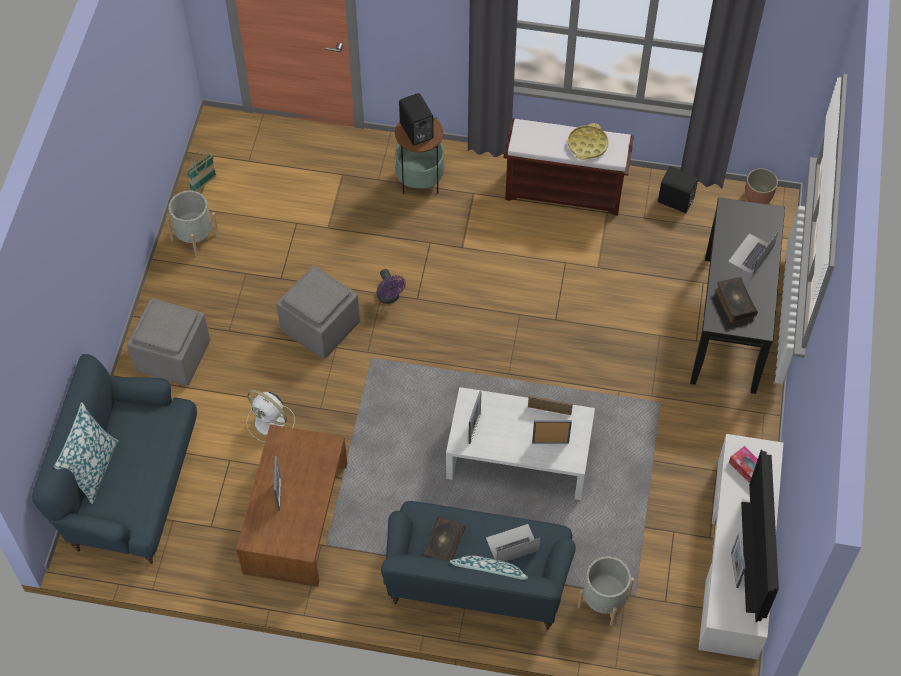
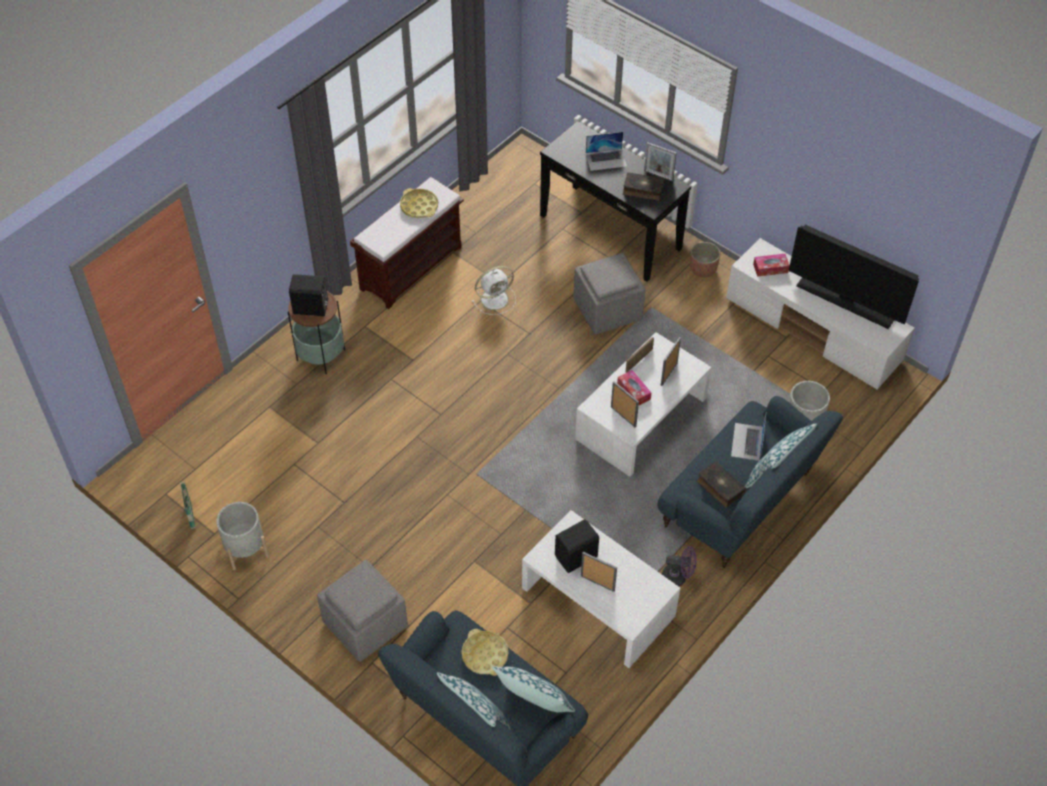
camera: 60 degrees left, 5 degrees down
(130, 503) = (533, 705): none -> pillow
(157, 443) = (485, 655): none -> yellow tray
(271, 423) = (490, 578): white fan -> white fan (495, 299)
(295, 517) = (597, 602): brown coffee table -> white coffee table
(320, 326) = (417, 496): grey ottoman -> grey ottoman (606, 309)
(389, 298) = (425, 433): purple fan -> purple fan (678, 577)
(509, 423) = (633, 391): none -> tissue box
(676, 202) = (476, 207): black speaker -> black speaker (577, 557)
(734, 570) = (849, 318): picture frame -> picture frame (658, 175)
(751, 254) = (606, 159): laptop -> laptop turned 75 degrees counterclockwise
(757, 196) = (509, 159): planter -> planter (703, 269)

